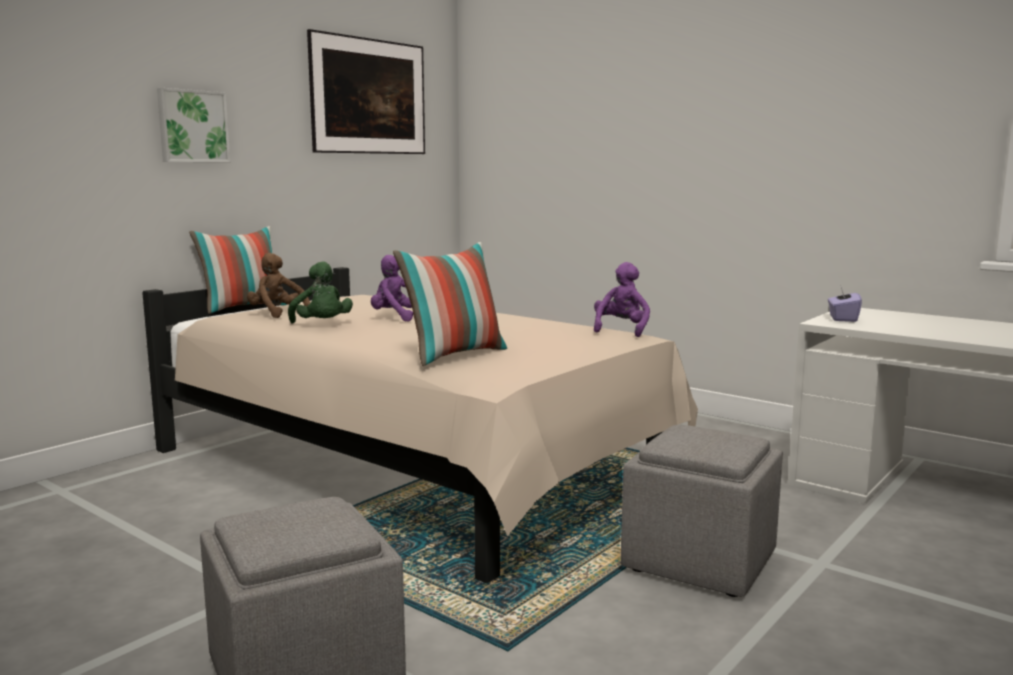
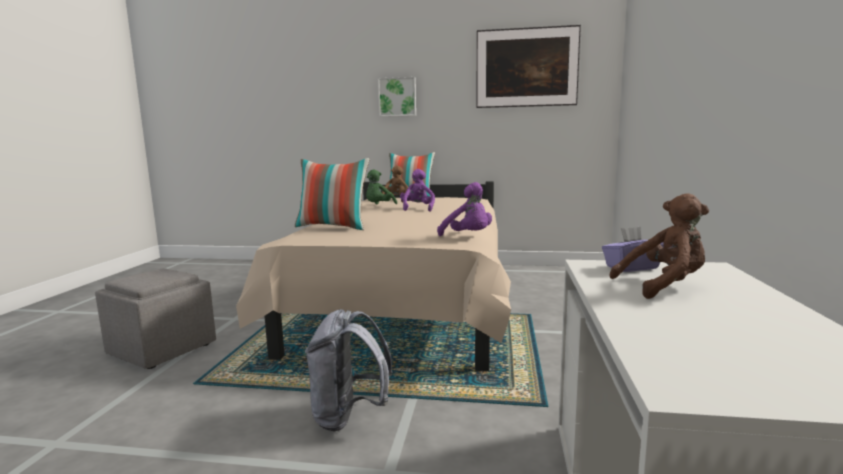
camera: 60 degrees right, 0 degrees up
(621, 330) = (468, 236): purple plush toy -> purple plush toy turned 60 degrees clockwise
(701, 561) = (349, 416): grey ottoman -> grey backpack
(898, 323) = (663, 286): none -> brown plush toy

